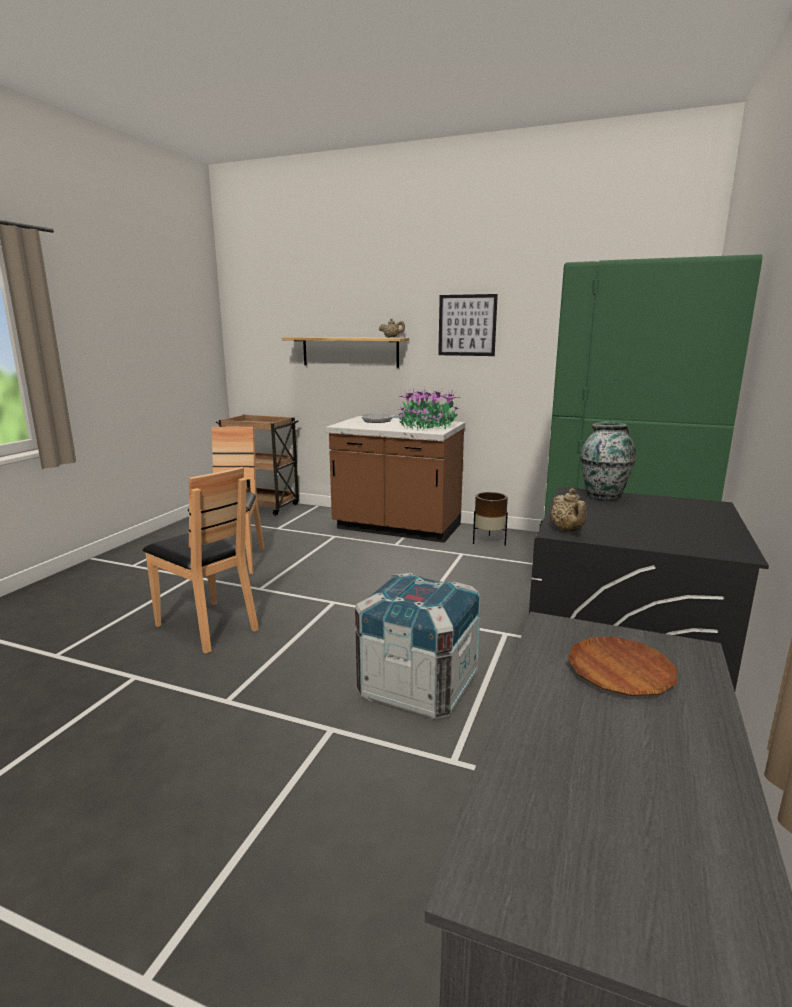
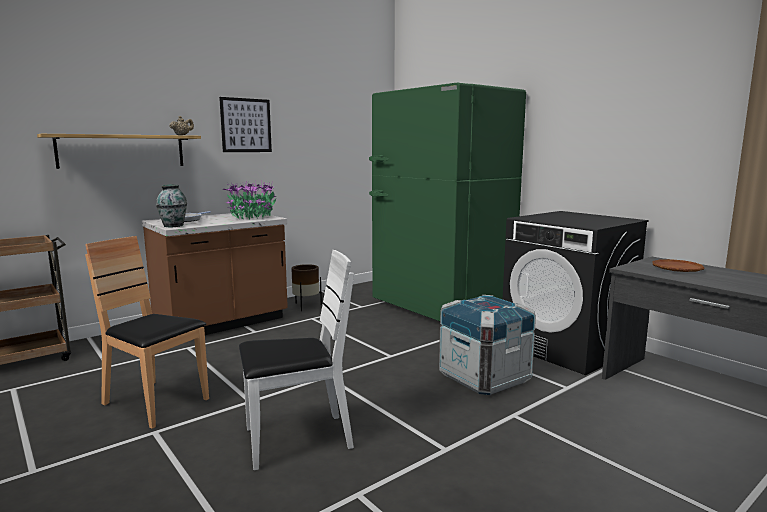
camera: 60 degrees left, 5 degrees down
(208, 626) = (297, 440): brown chair -> white chair
(568, 530) = (591, 226): beige teapot -> none
(604, 496) = (535, 217): vase -> vase (173, 226)

